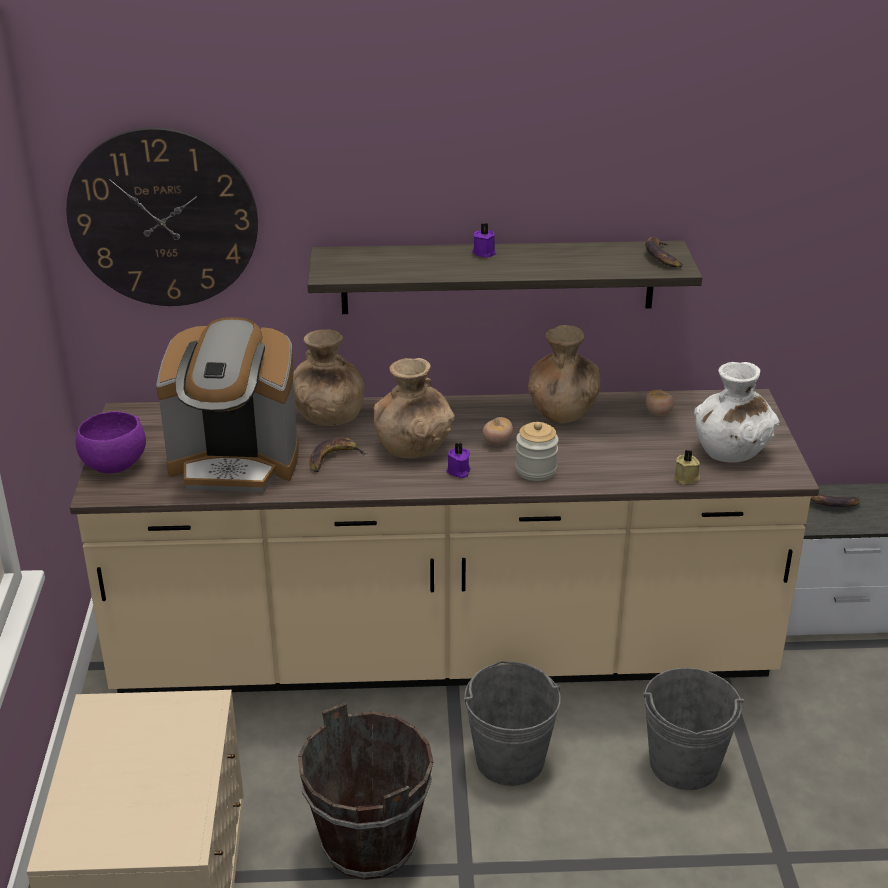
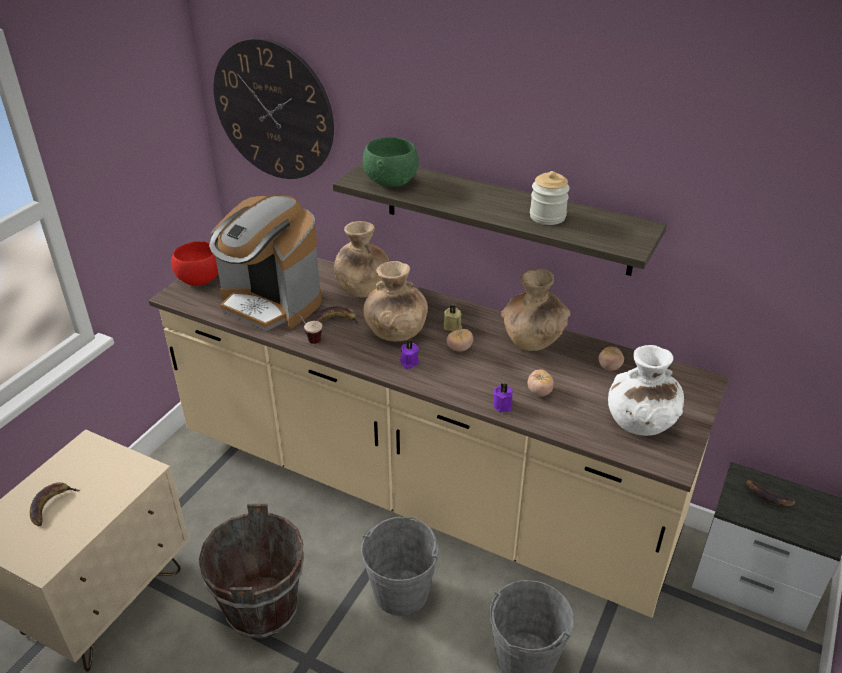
camera: 30 degrees right, 5 degrees up
(113, 466) = (199, 280): purple bowl -> red bowl
(321, 484) = (307, 338): none -> cup
(372, 267) = (391, 182): none -> green bowl
(484, 252) = (487, 192): purple candle -> purple candle (503, 405)
(536, 470) = (466, 382): jar -> jar (547, 216)
(615, 456) = (539, 392): none -> tomato
(661, 257) = (628, 234): banana -> banana (51, 505)
(686, 478) = (579, 433): beige candle -> beige candle (452, 326)

